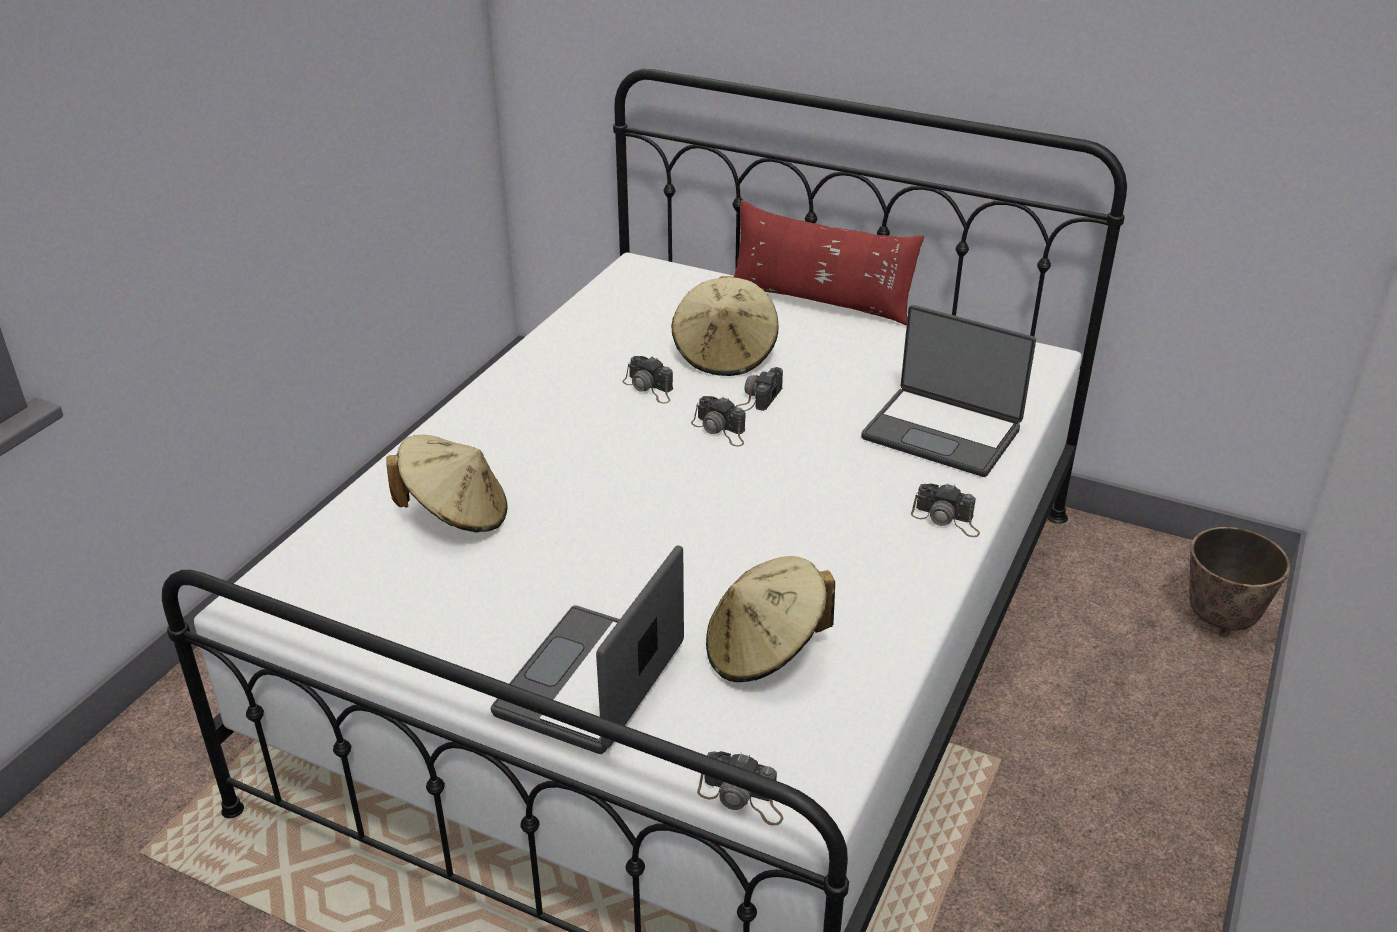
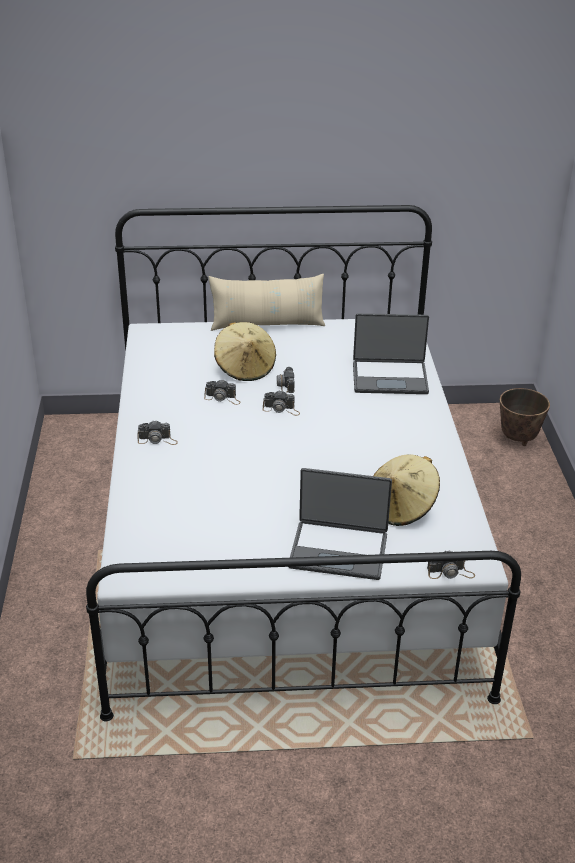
camera: 30 degrees left, 0 degrees up
(456, 515) = (187, 496): beige hat -> none
(593, 682) = (339, 550): laptop -> laptop turned 75 degrees counterclockwise
(820, 301) = (267, 324): red pillow -> beige pillow
(946, 519) = (428, 420): camera -> camera (157, 440)

